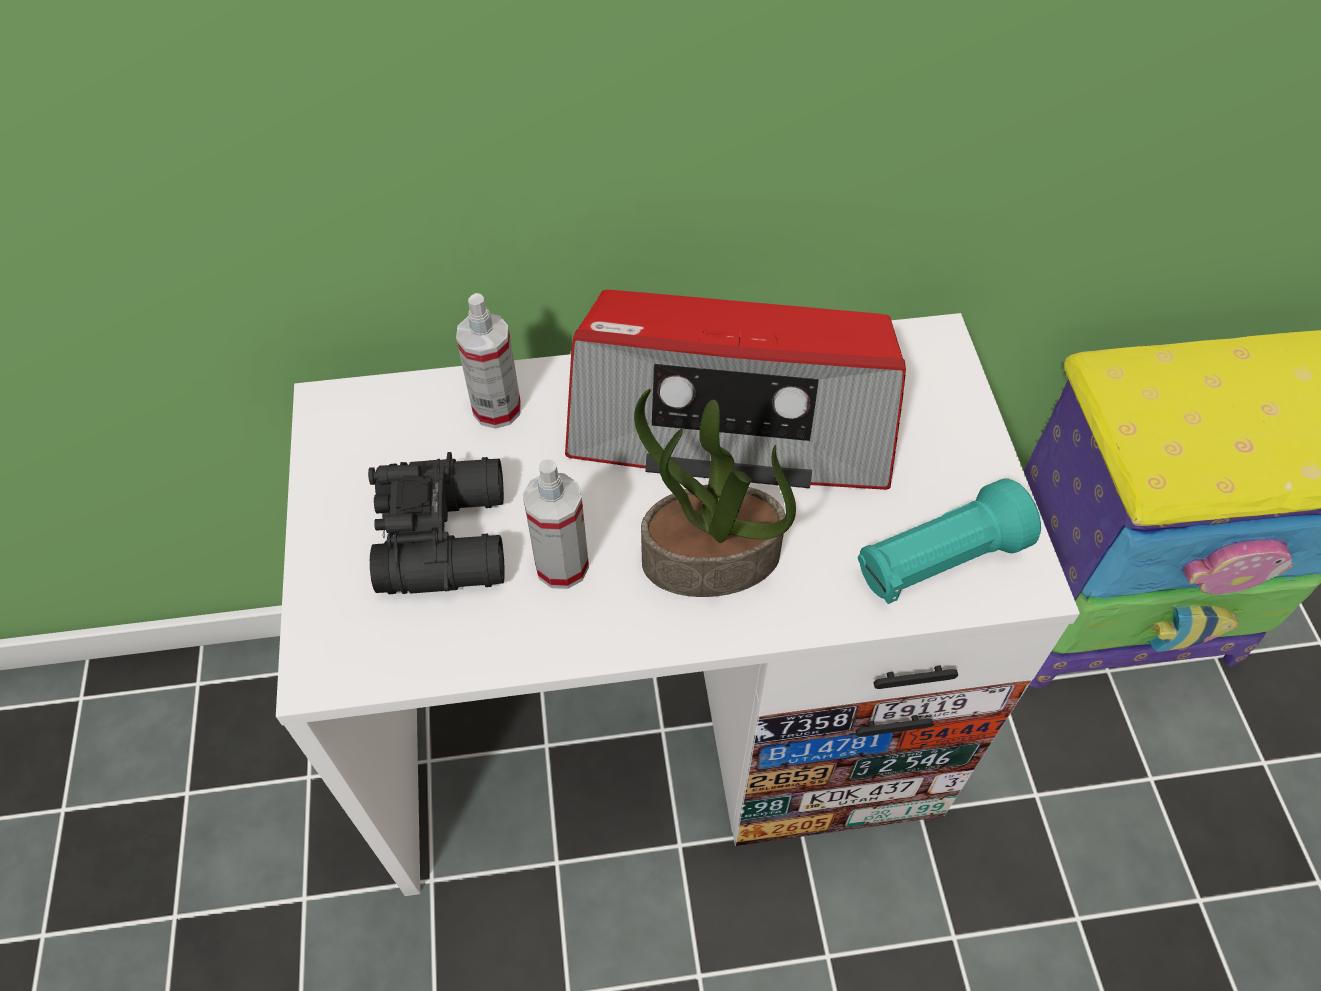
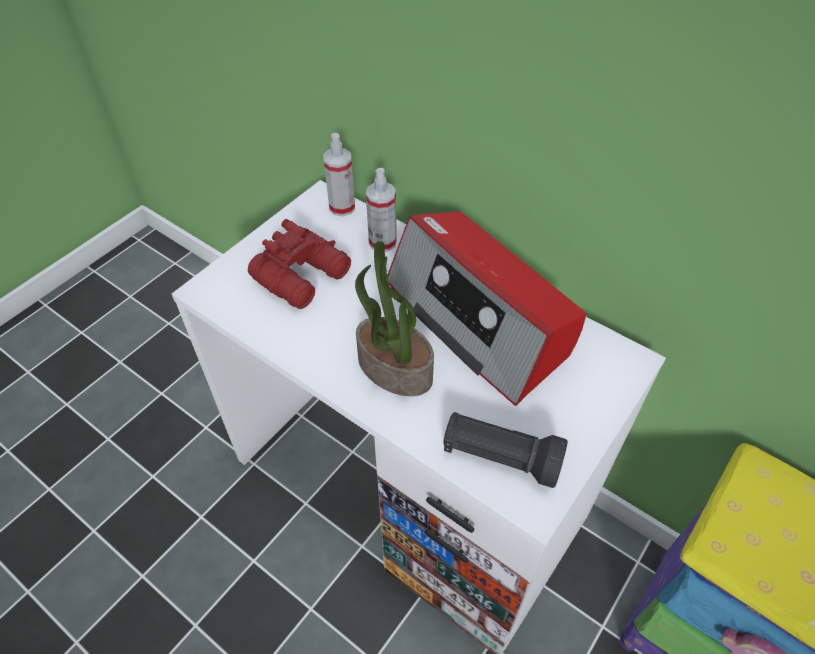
camera: 45 degrees right, 5 degrees down
(448, 535) = (304, 276): black binoculars -> red binoculars
(562, 566) = (331, 322): spray bottle -> spray bottle (342, 207)
(938, 561) = (500, 457): turquoise flashlight -> black flashlight

